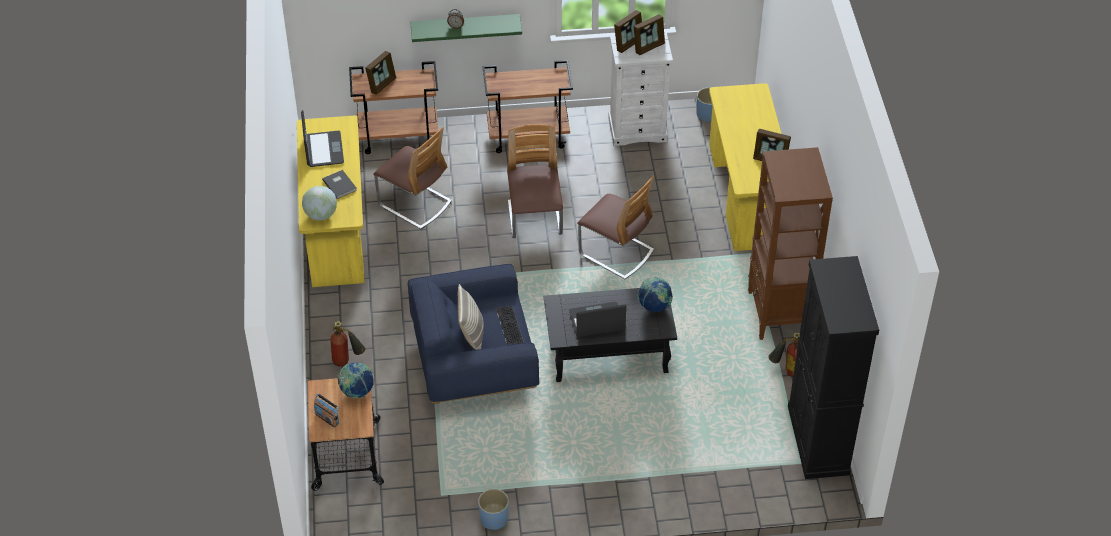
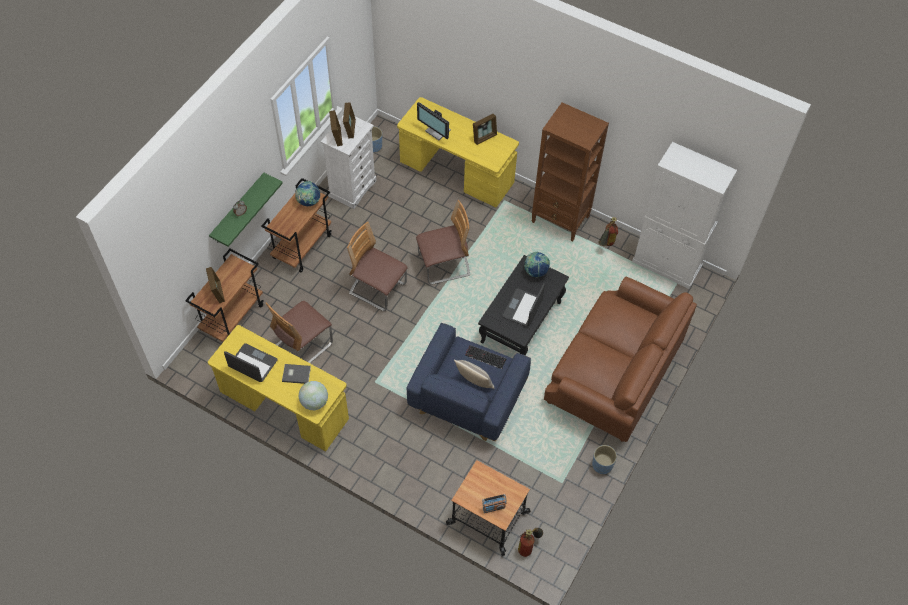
camera: 55 degrees left, 10 degrees up
(347, 362) = (408, 470): fire extinguisher -> fire extinguisher (528, 546)
(357, 392) = (484, 476): globe -> globe (308, 202)
(415, 203) = (303, 346): chair -> chair turned 150 degrees clockwise
(621, 468) = (614, 373): none -> brown sofa
(736, 120) = (437, 131): none -> monitor
(818, 440) = (667, 264): black cabinet -> white cabinet

